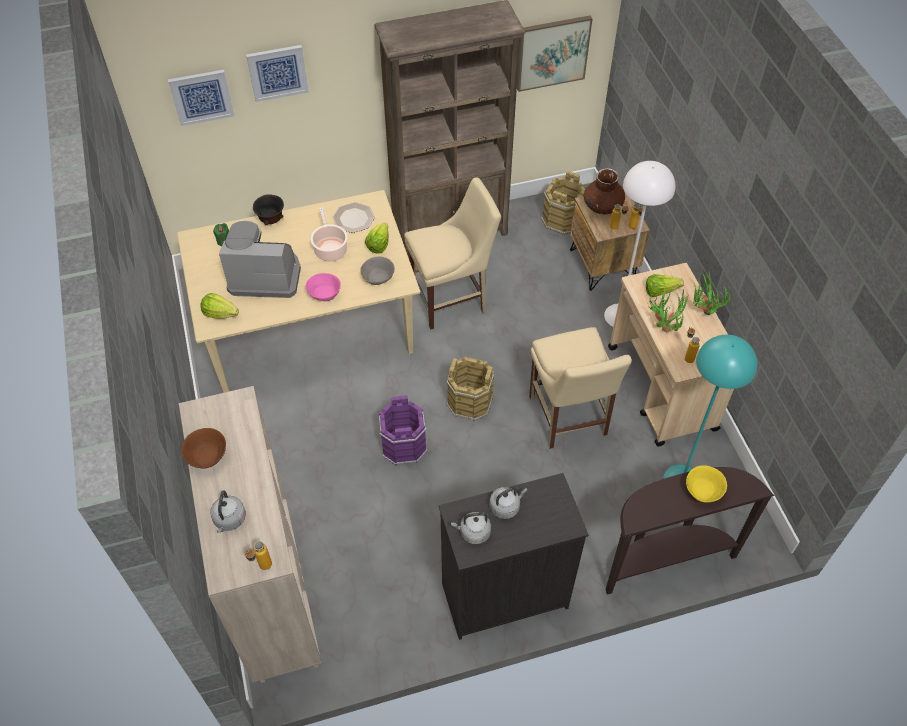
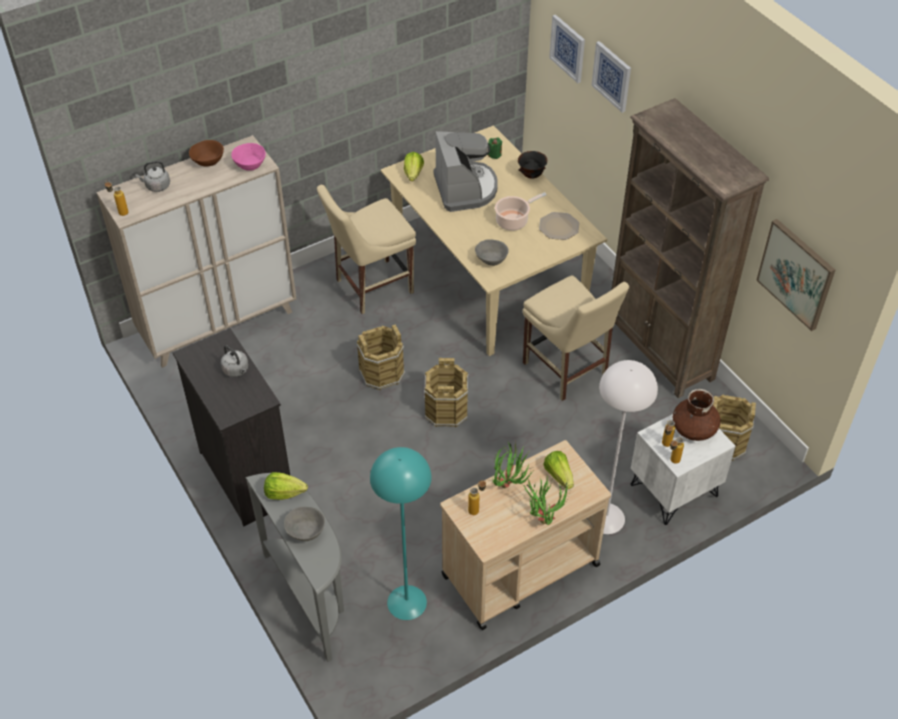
camera: 75 degrees right, 5 degrees down
(325, 294) = (458, 230): pink bowl -> pink bowl (250, 165)
(378, 245) = (533, 251): lettuce -> lettuce (284, 493)
(404, 445) = (382, 373): purple bucket -> brown bucket
(473, 532) = (207, 354): grey kettle -> none
(568, 419) = (452, 493): beige chair -> beige chair (370, 287)
(603, 265) = (674, 491): brown nightstand -> white nightstand
(664, 559) = (311, 598): brown console table -> grey console table
(702, 491) = (306, 531): yellow bowl -> grey bowl

